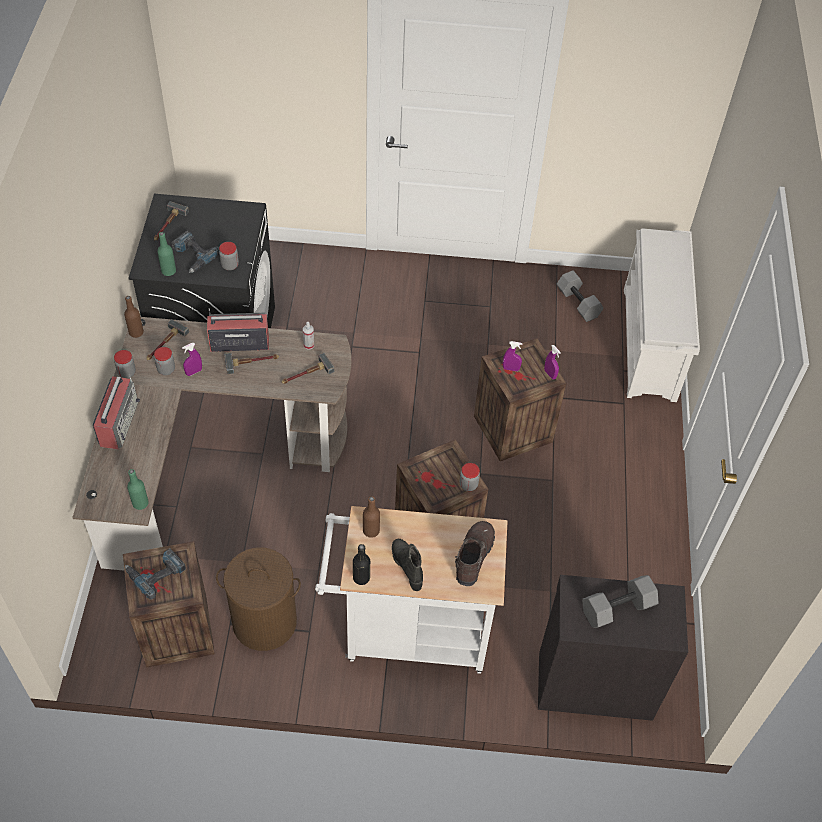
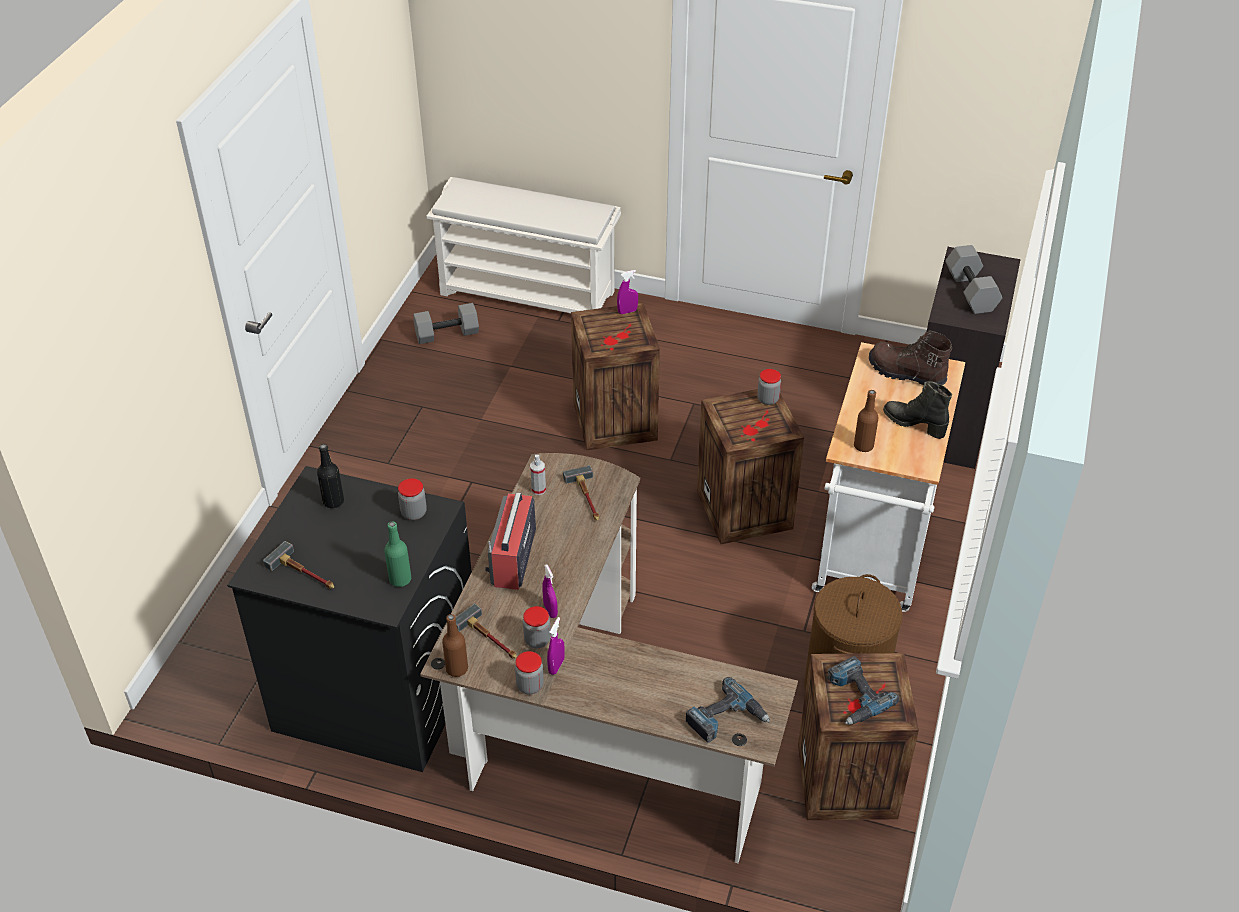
camera: 75 degrees left, 10 degrees down
(119, 422) = (619, 700): radio -> none
(140, 503) = (763, 685): green bottle -> none
(192, 256) = (379, 550): power drill -> power drill (726, 719)
(252, 362) = (550, 548): hammer -> none
(361, 578) = (926, 462): black bottle -> black bottle (333, 501)
(408, 567) = (914, 424): black boot -> black boot turned 45 degrees clockwise
(511, 368) = (610, 339): purple spray bottle -> purple spray bottle (556, 666)

